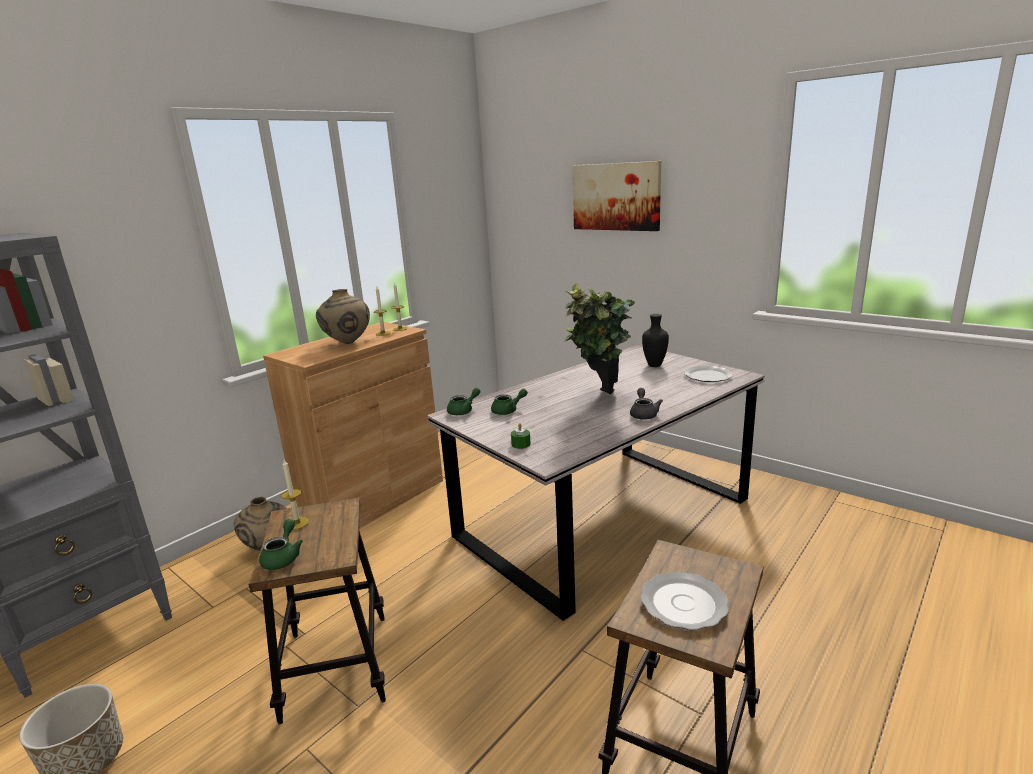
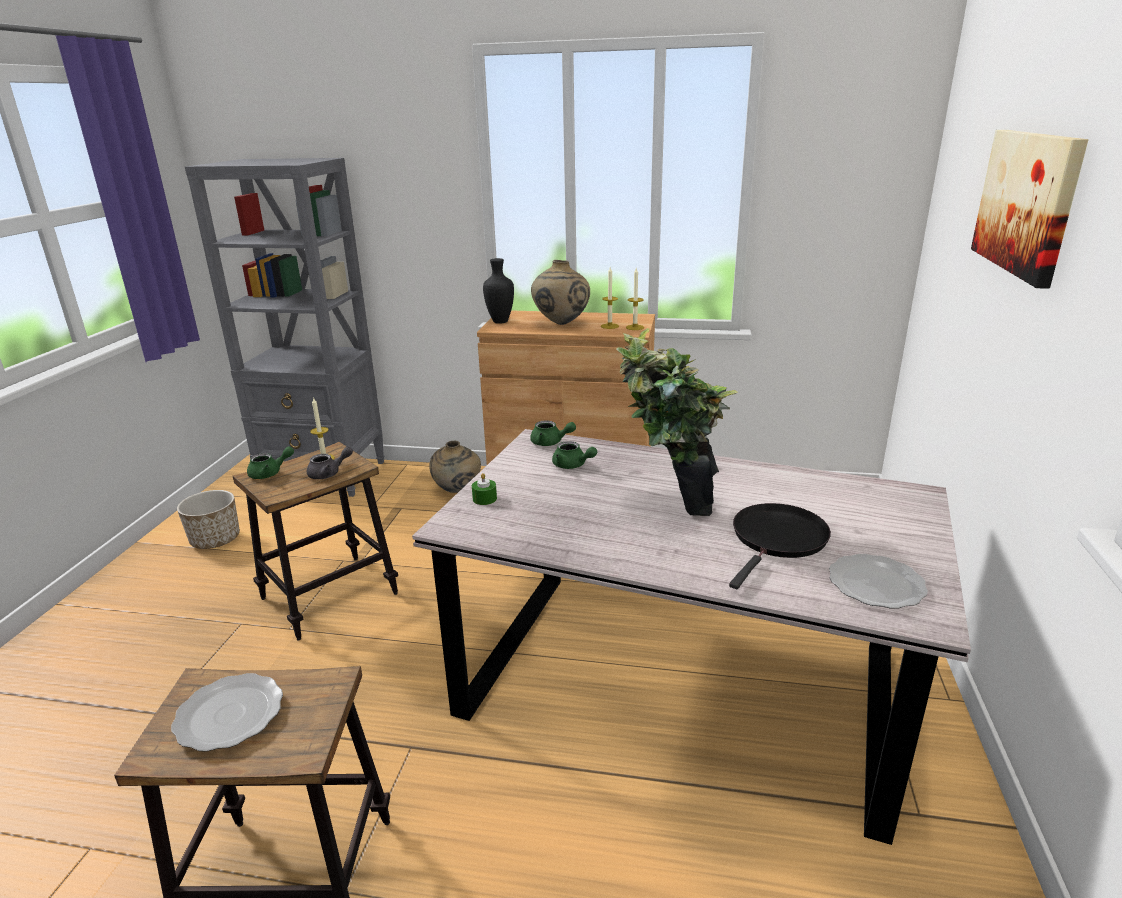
camera: 60 degrees right, 5 degrees up
(643, 414) = (644, 558): grey teapot -> grey teapot (329, 473)
(653, 383) = (777, 540): none -> black frying pan
(654, 365) = (860, 524): black vase -> black vase (499, 322)

